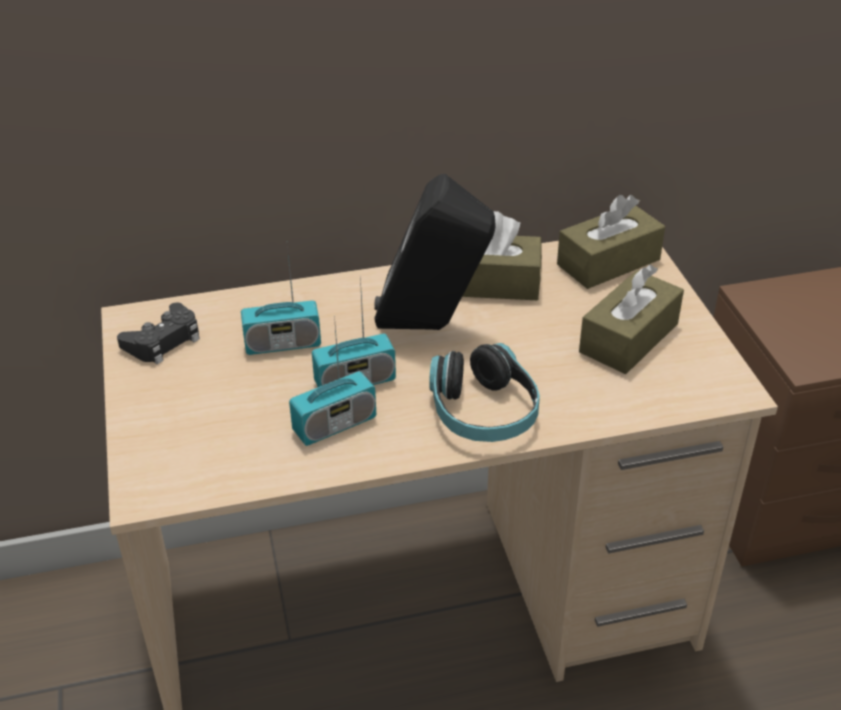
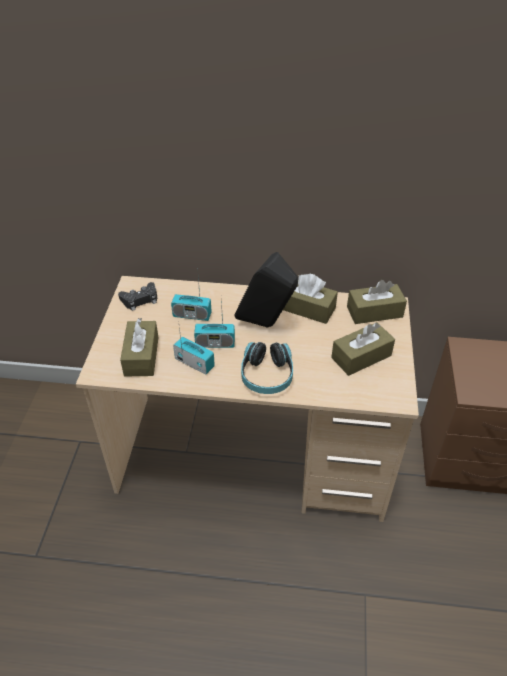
camera: 20 degrees right, 5 degrees up
(222, 440) = (141, 356): none -> brown tissue box
(335, 425) = (194, 363): radio -> radio turned 135 degrees counterclockwise

